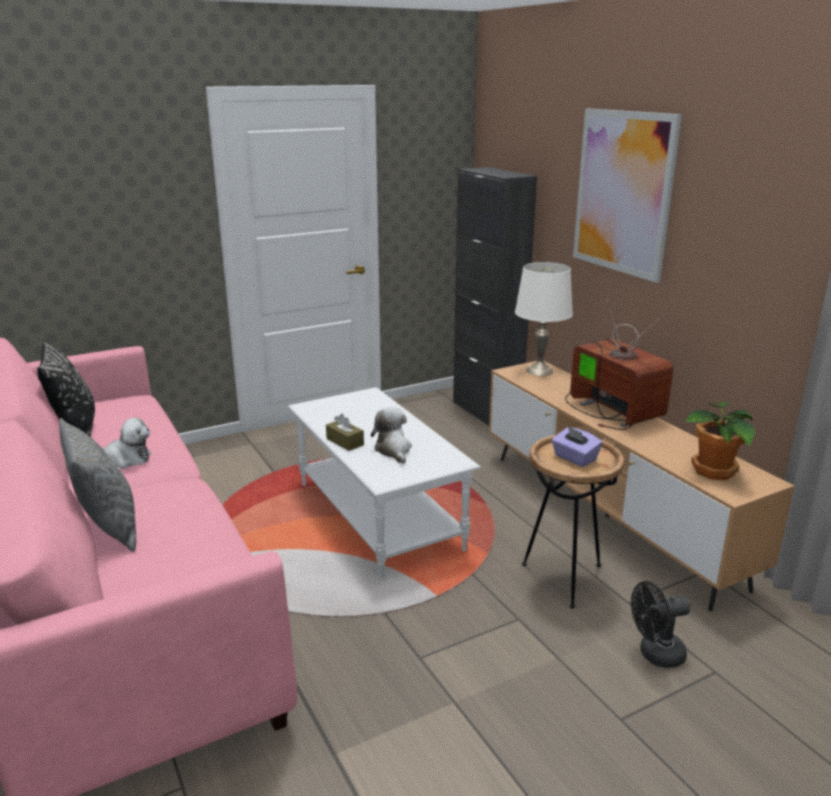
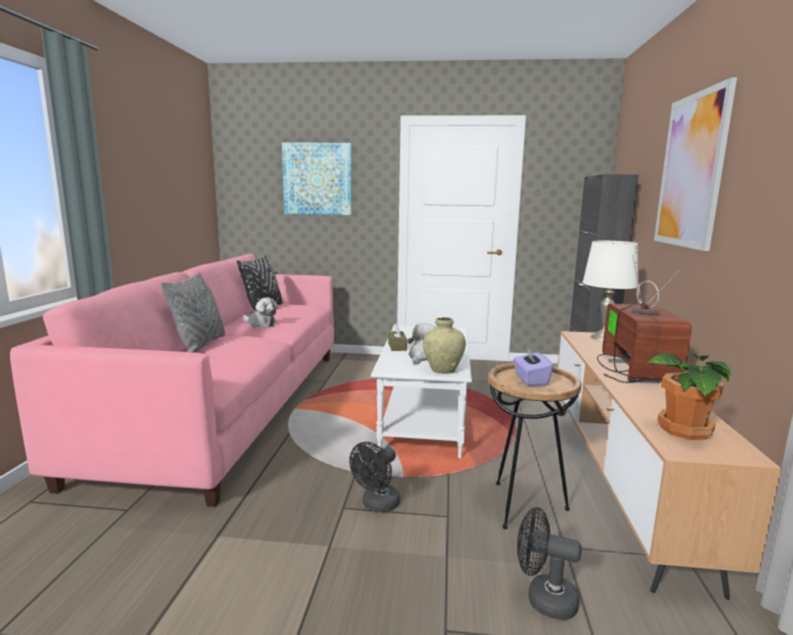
camera: 35 degrees right, 10 degrees down
(82, 194) = (317, 179): none -> picture
(440, 462) = (443, 370): none -> beige vase
(447, 639) = (377, 505): none -> black fan

